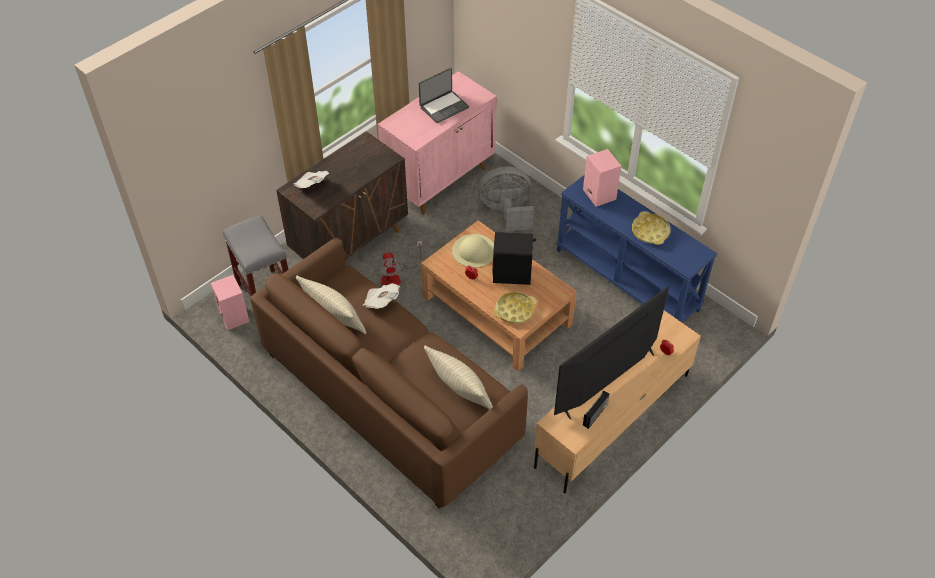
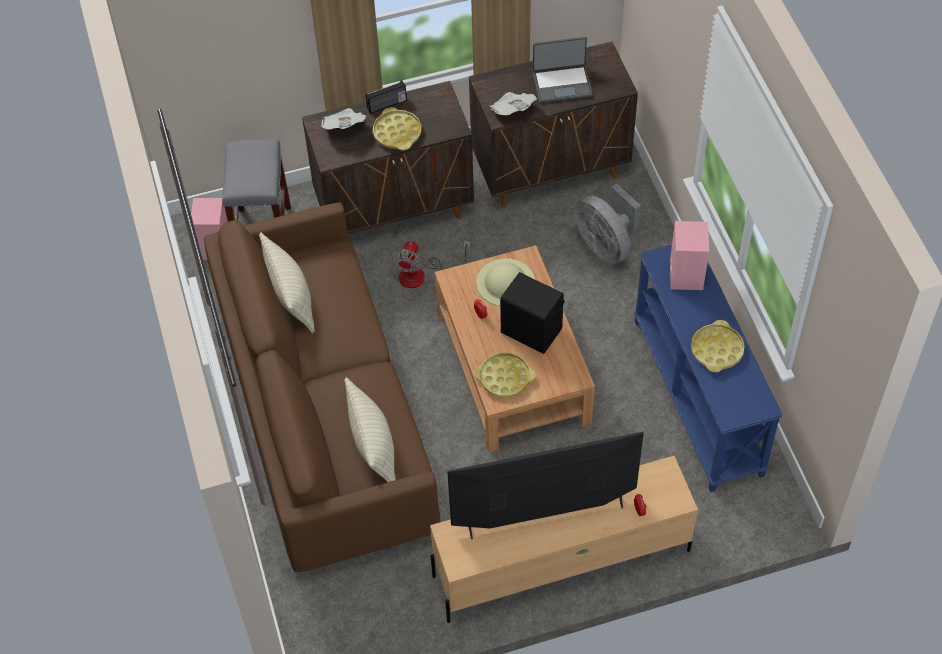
camera: 30 degrees right, 5 degrees up
(352, 175) = (397, 133): none -> yellow tray
(381, 302) = (353, 302): newspaper -> newspaper (513, 111)
(440, 179) = (551, 170): pink cabinet -> brown cabinet
(506, 212) = (605, 245): grey fan -> grey fan turned 150 degrees counterclockwise
(595, 415) = (503, 548): radio -> radio (387, 105)

